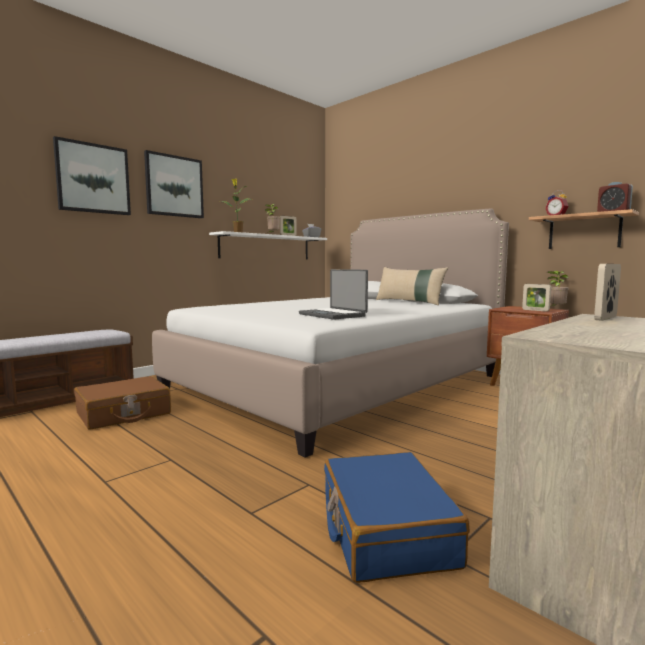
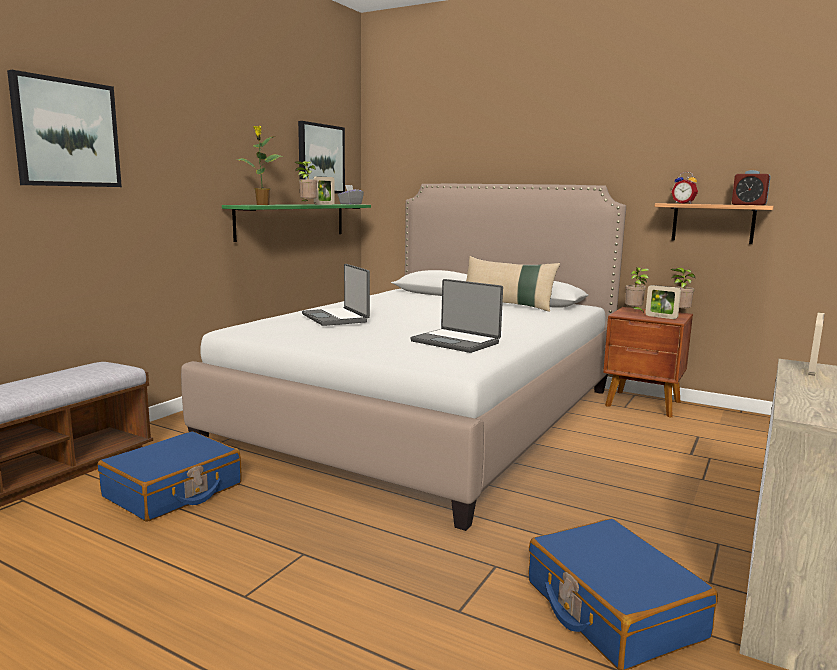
camera: 15 degrees left, 5 degrees up
(124, 414) = (173, 491): brown suitcase -> blue suitcase
(174, 186) = (175, 139): picture -> picture (320, 159)
(265, 304) = (336, 318): none -> laptop
(266, 247) = (292, 221): white shelf -> green shelf
(515, 308) = (634, 312): none -> potted plant

